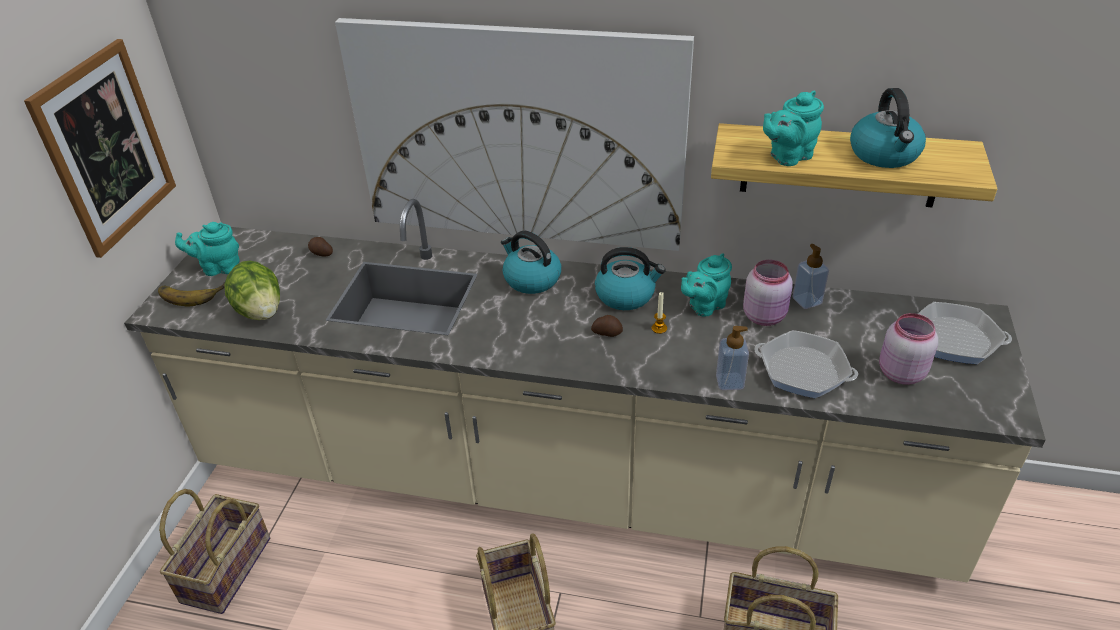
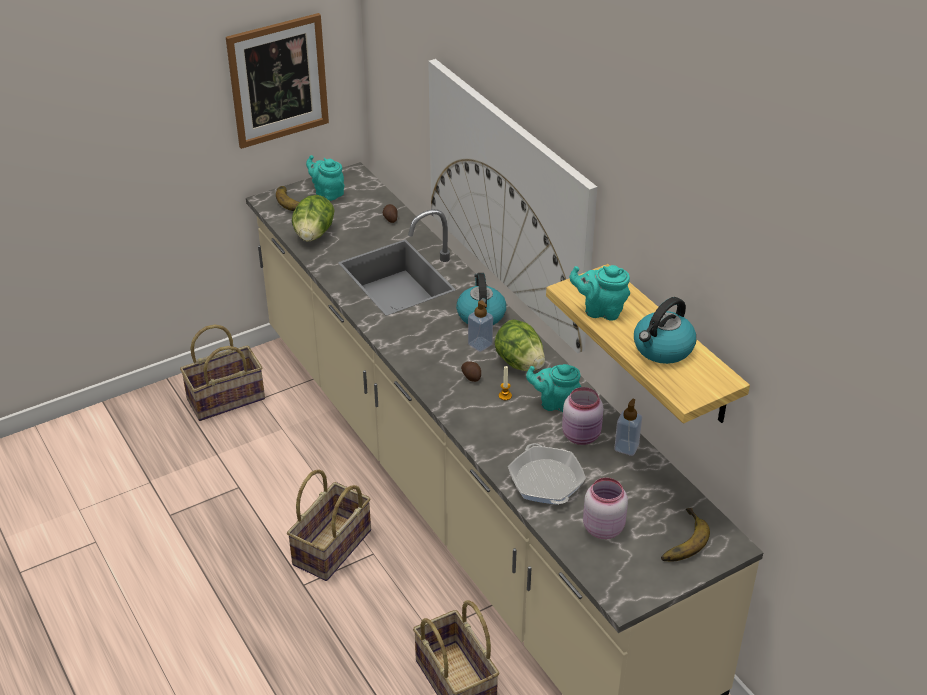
camera: 45 degrees right, 0 degrees up
(626, 295) = (519, 363): kettle -> lettuce
(729, 382) = (492, 453): soap dispenser -> soap dispenser (480, 344)
(954, 339) = (679, 539): frying pan -> banana

